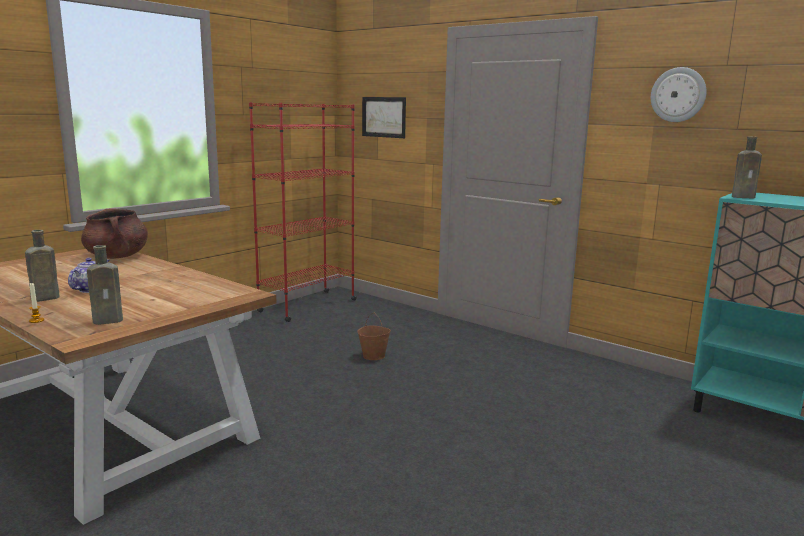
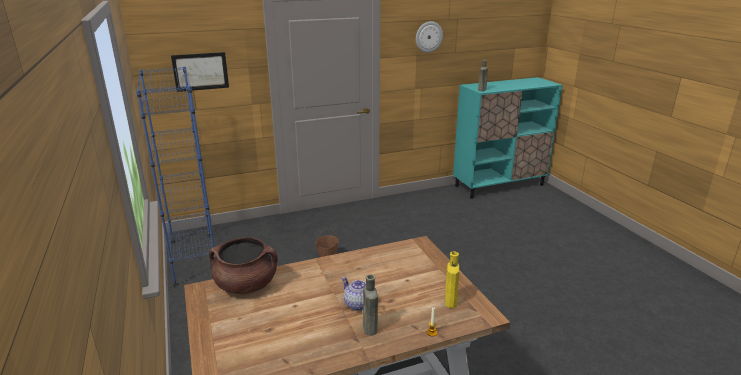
camera: 60 degrees left, 10 degrees up
(110, 320) = (450, 300): brown bottle -> yellow bottle
(307, 306) = (194, 259): red bookcase -> blue bookcase

